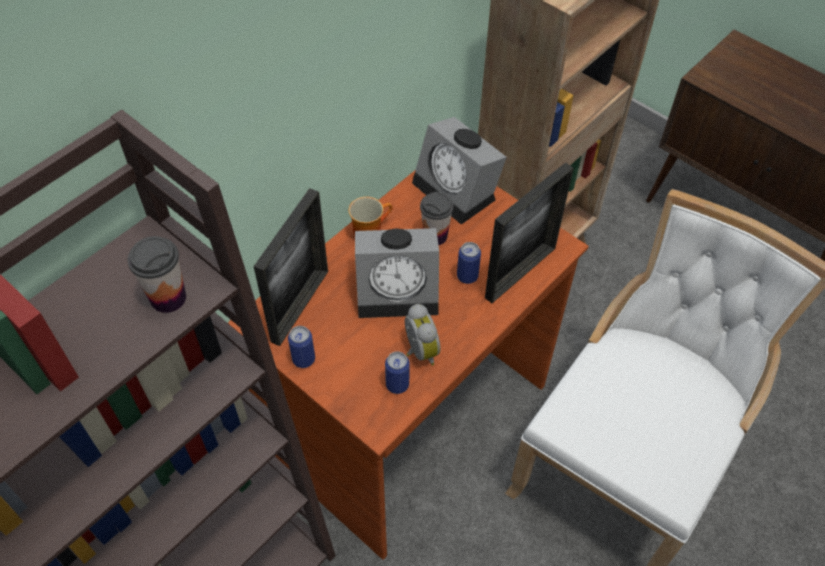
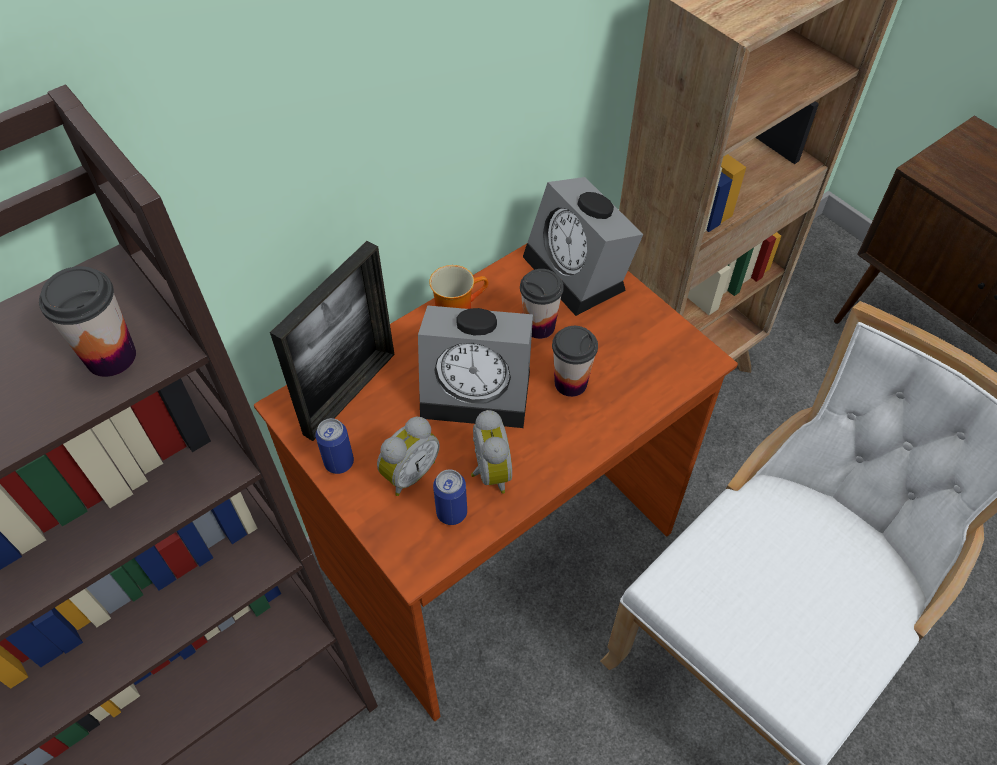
camera: 10 degrees right, 0 degrees up
(358, 360) = (408, 473): none -> alarm clock
(467, 276) = (570, 383): can -> cup
(520, 272) = (641, 387): picture frame -> none

